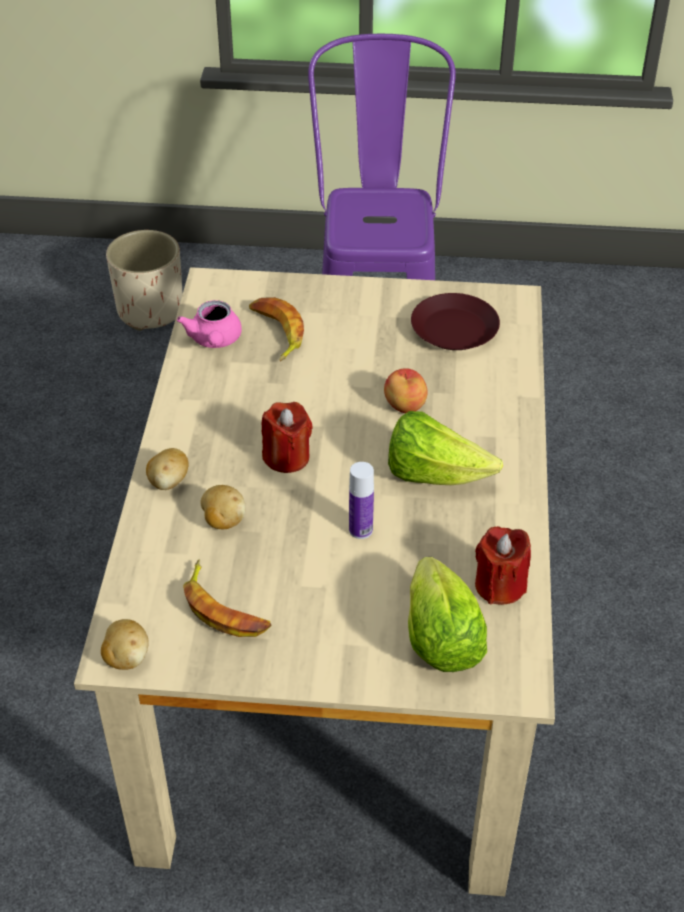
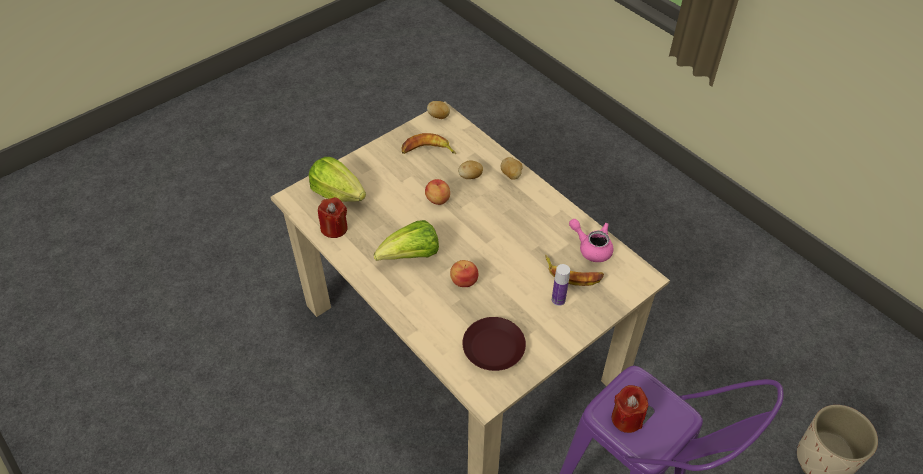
camera: 135 degrees right, 5 degrees up
(286, 457) = (482, 218): red candle -> red candle (626, 418)
(310, 521) = (437, 200): none -> apple
(360, 530) = (414, 210): bottle -> bottle (558, 300)

